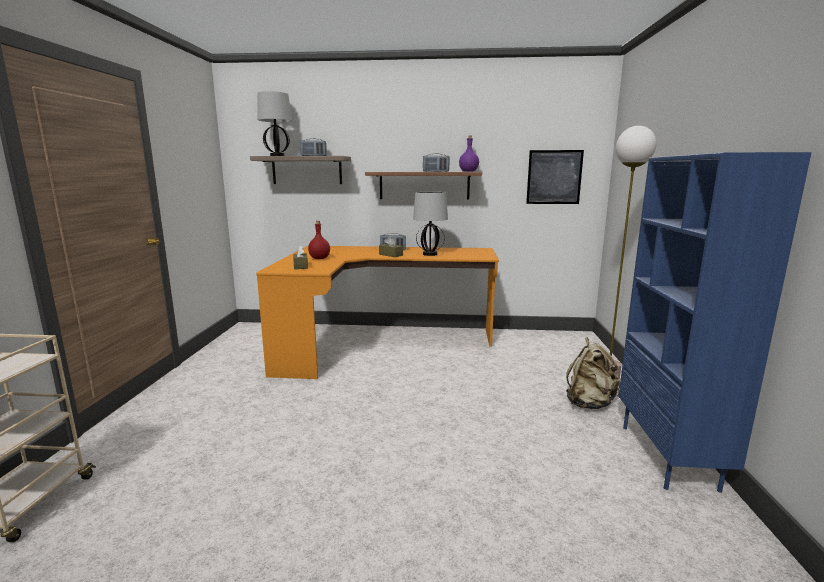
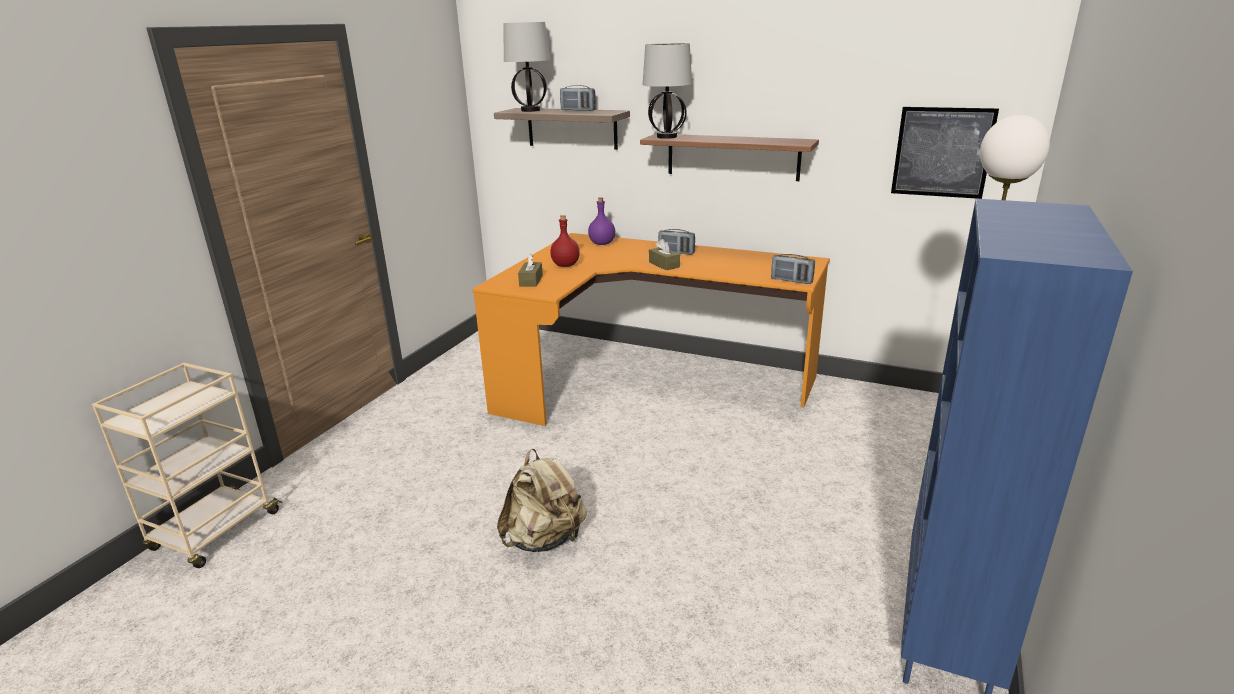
camera: 20 degrees right, 10 degrees up
(430, 254) = (720, 267): table lamp -> table lamp (667, 137)
(435, 171) = (743, 141): radio -> radio (791, 281)
(469, 171) = (797, 140): purple bottle -> purple bottle (602, 244)
(589, 403) = (888, 529): beige backpack -> beige backpack (545, 539)

